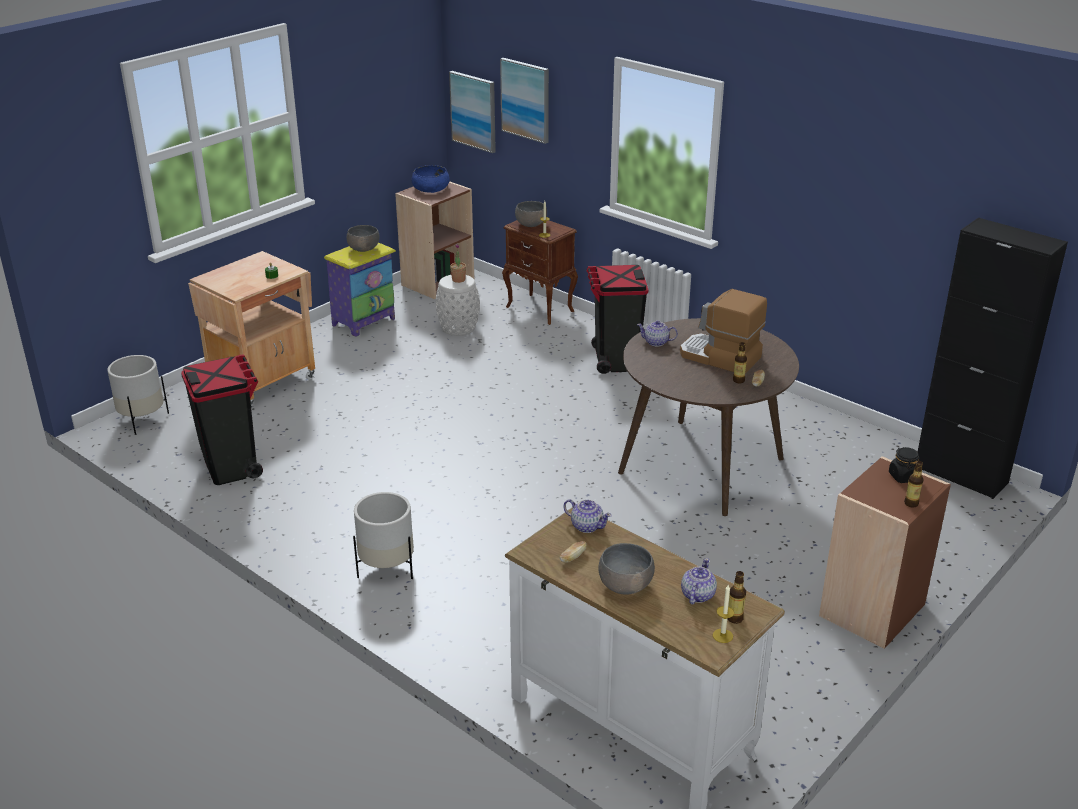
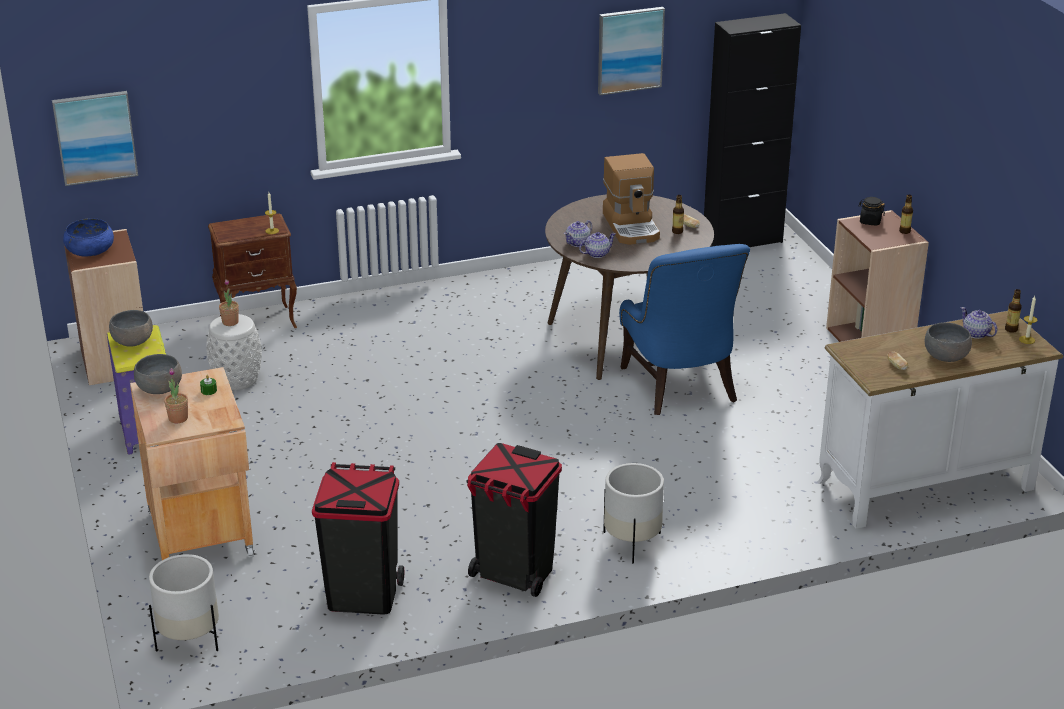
camera: 60 degrees left, 0 degrees up
(228, 278) = (178, 418): none -> potted plant
(526, 100) = (181, 95): picture -> picture (630, 50)
(531, 224) = (236, 230): grey bowl -> grey bowl (160, 388)
(586, 526) = (860, 348): teapot -> teapot (596, 254)
(615, 361) = (409, 317): black trash can -> black trash can (514, 574)
(657, 518) = (680, 385): none -> blue chair
(719, 357) = (632, 226): coffee machine -> coffee machine turned 75 degrees counterclockwise

